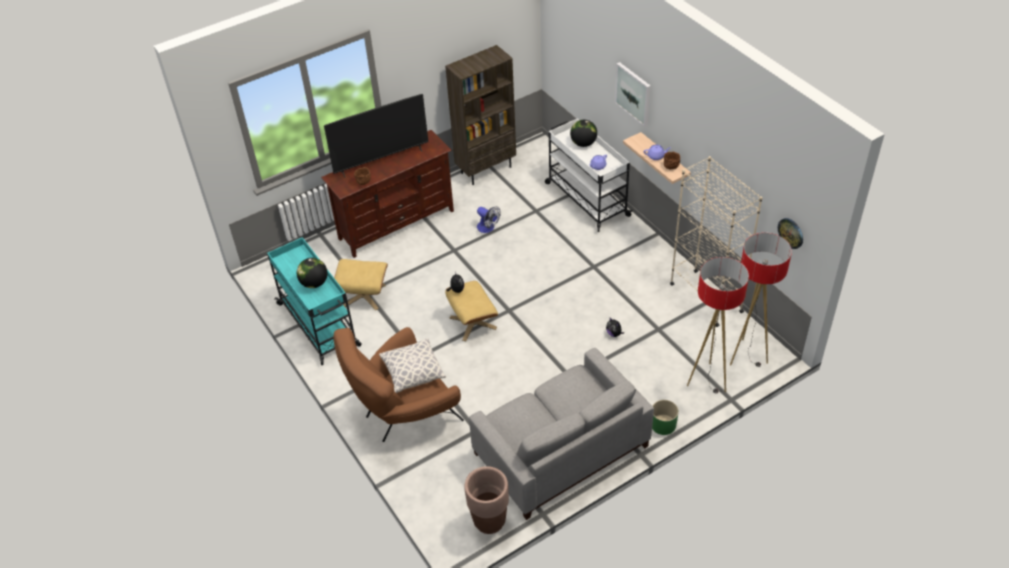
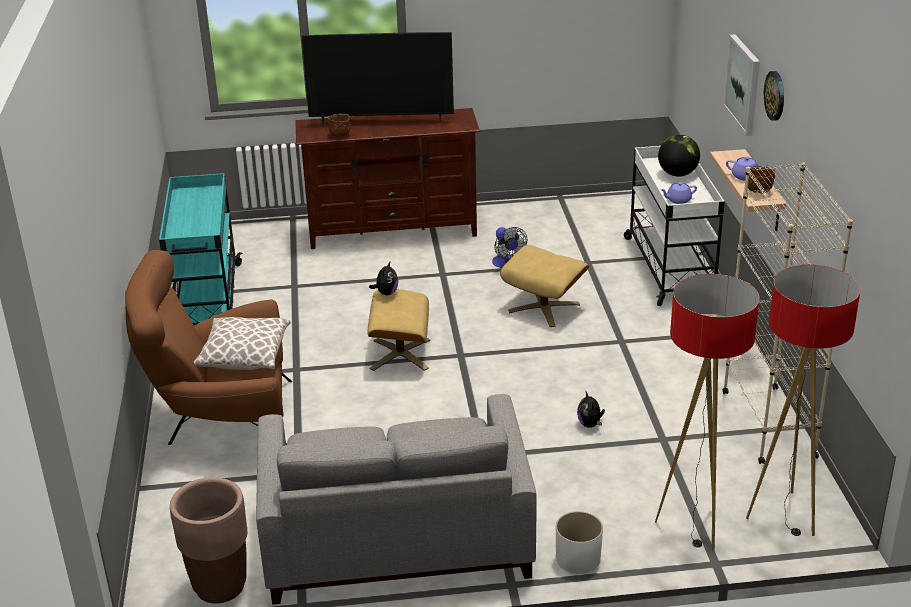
camera: 25 degrees right, 15 degrees down
(314, 283) = (198, 222): globe -> none
(364, 295) = (289, 288): beige ottoman -> beige ottoman (544, 307)
(486, 169) = (555, 206): brown bookcase -> none
(663, 425) = (577, 559): green planter -> white planter
(791, 233) = (881, 285): wall clock -> wall clock (775, 95)

